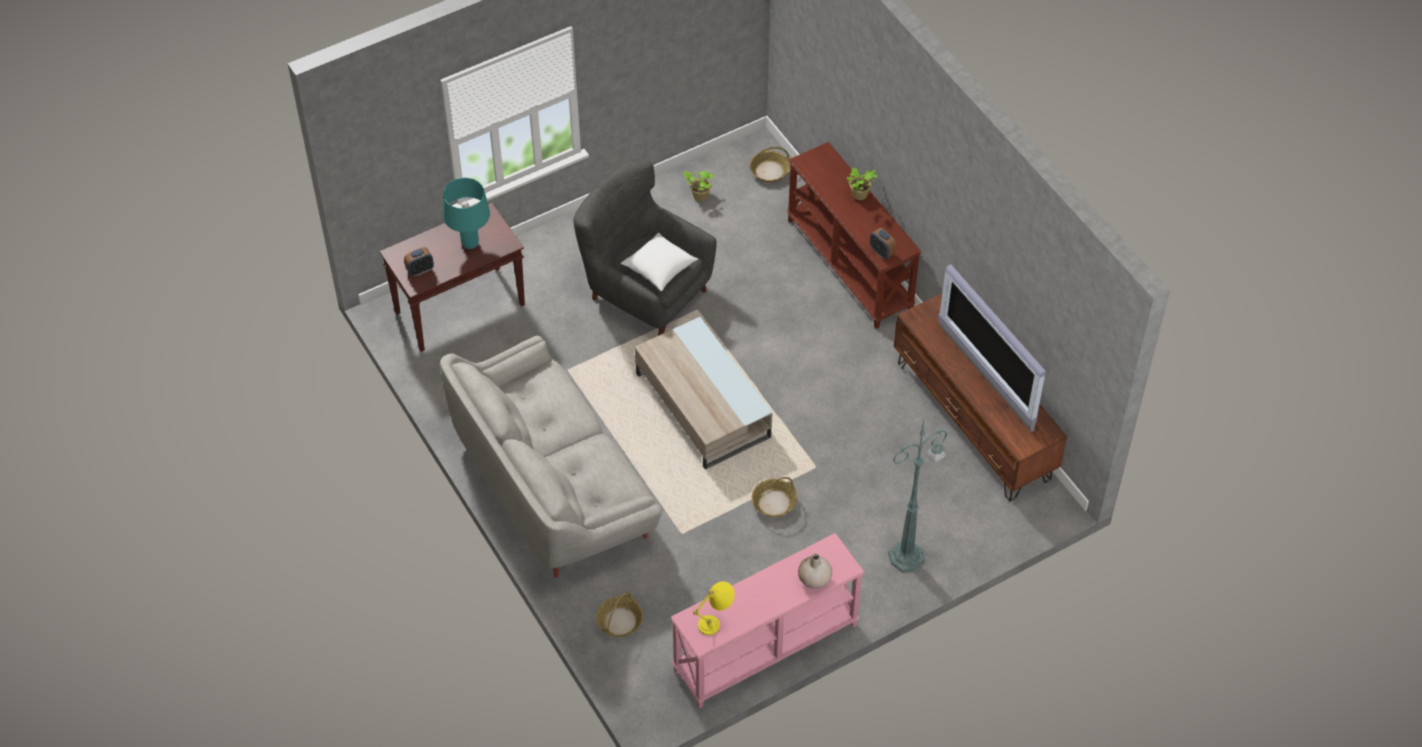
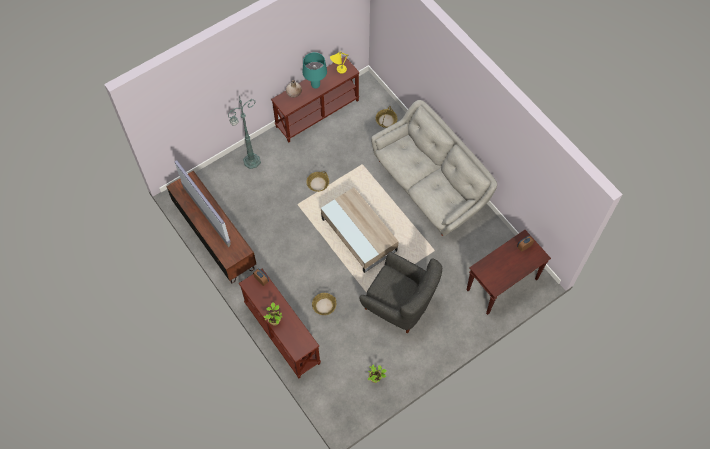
camera: 175 degrees right, 10 degrees up
(470, 244) = (500, 266): turquoise table lamp -> turquoise table lamp (315, 85)
(659, 269) = (390, 283): white pillow -> none
(766, 649) = (317, 113): pink console table -> brown console table
(769, 171) = (333, 402): basket -> basket (324, 305)

